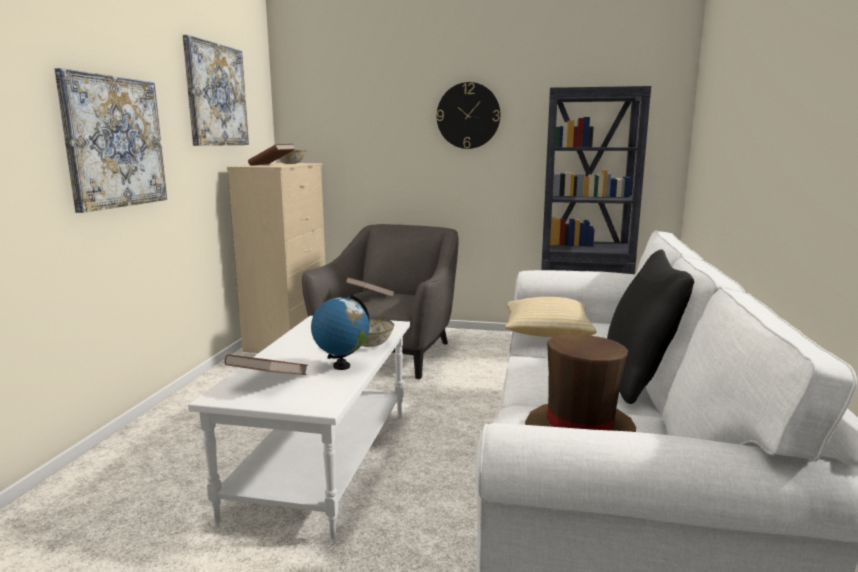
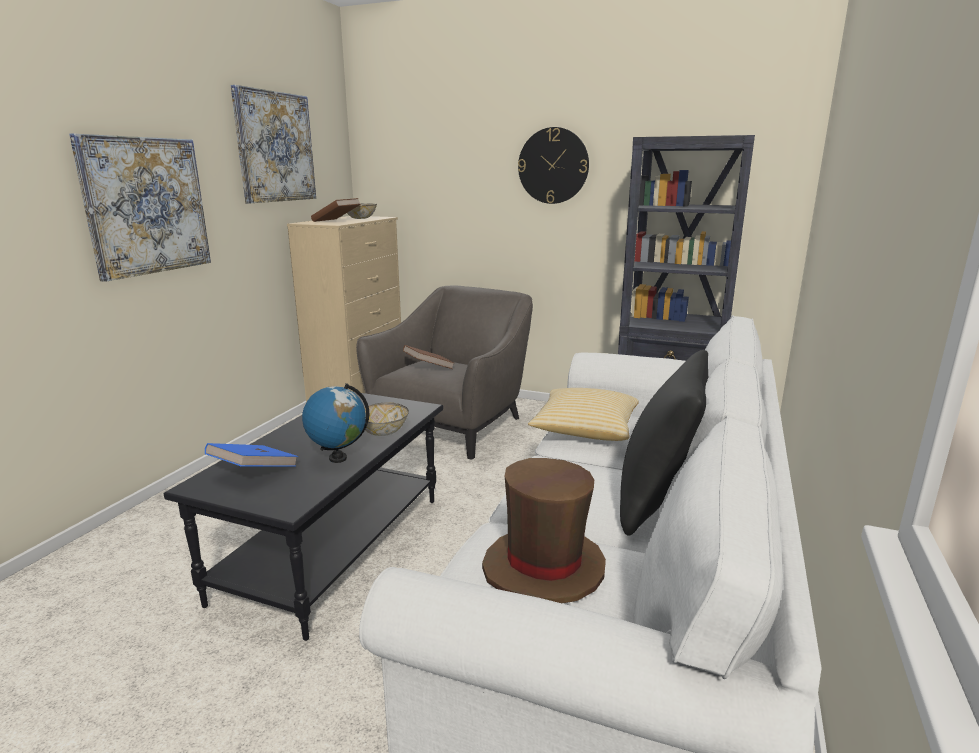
camera: 10 degrees right, 5 degrees up
(268, 381) = (254, 472): brown book -> blue book
(325, 461) = (335, 548): white coffee table -> black coffee table

